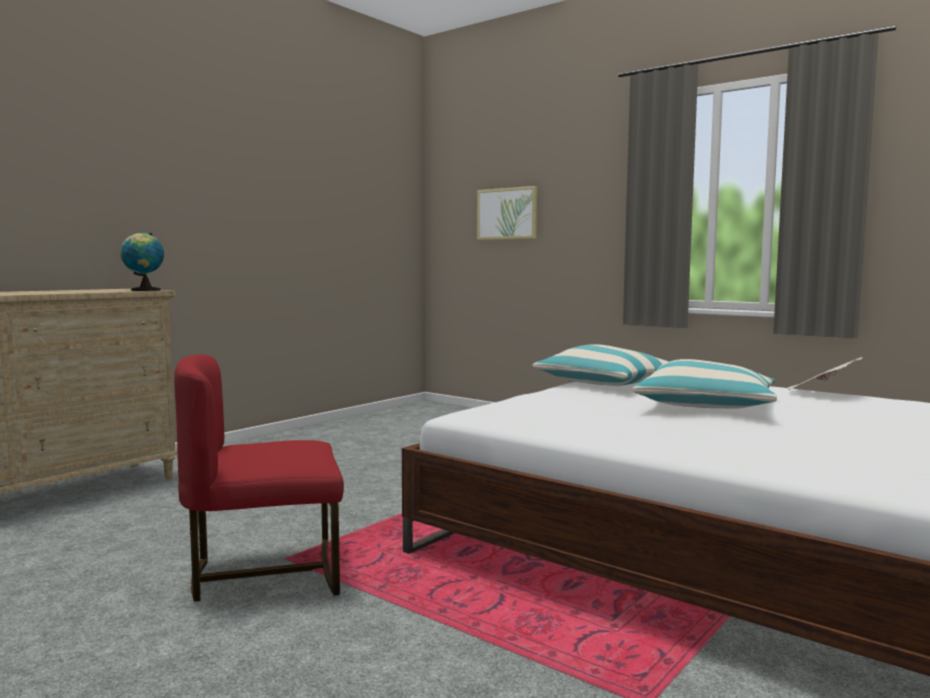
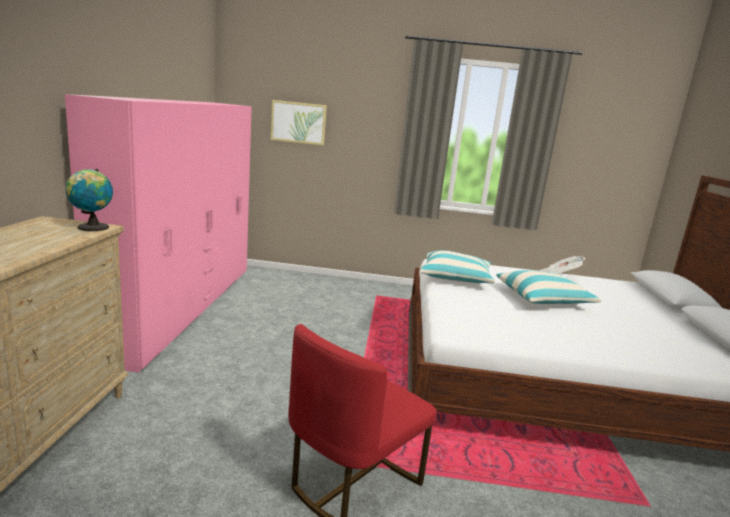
camera: 35 degrees left, 10 degrees up
(332, 430) = (185, 307): none -> pink wardrobe

